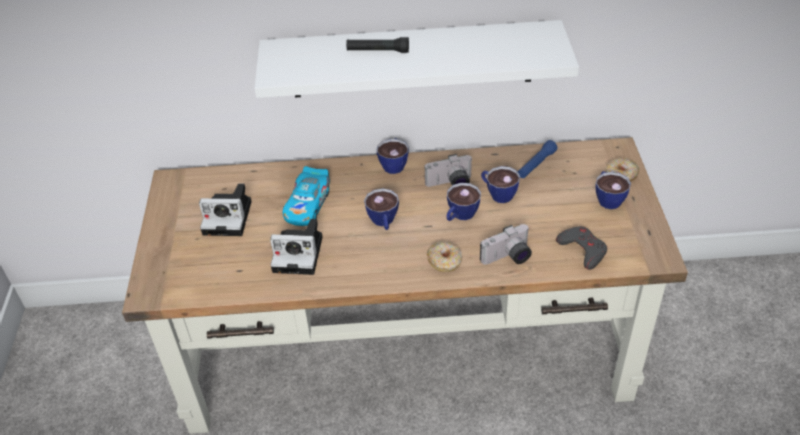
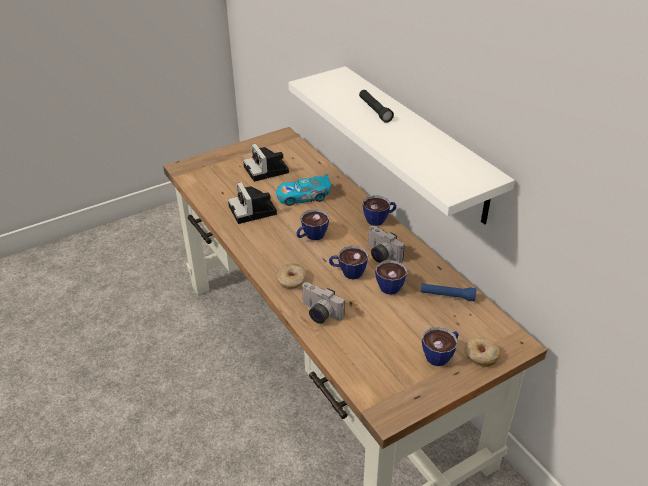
camera: 60 degrees right, 5 degrees down
(582, 250) = (360, 356): grey game controller -> none

